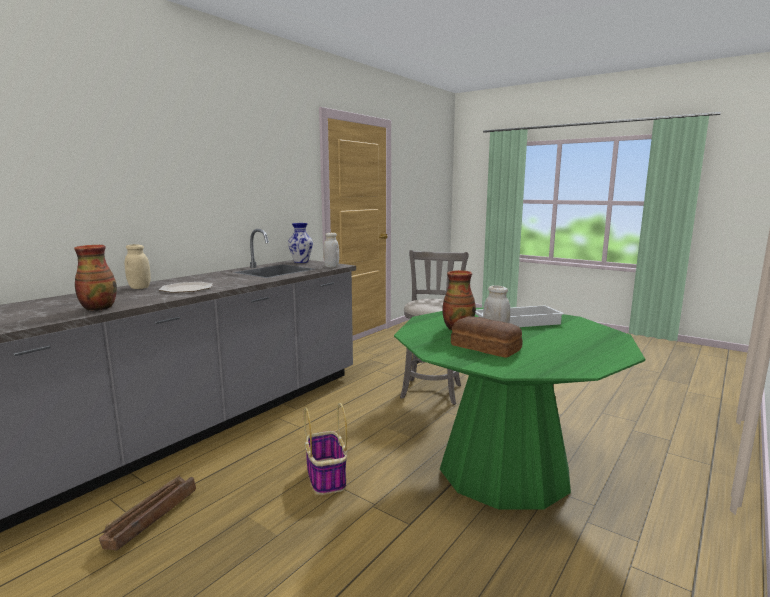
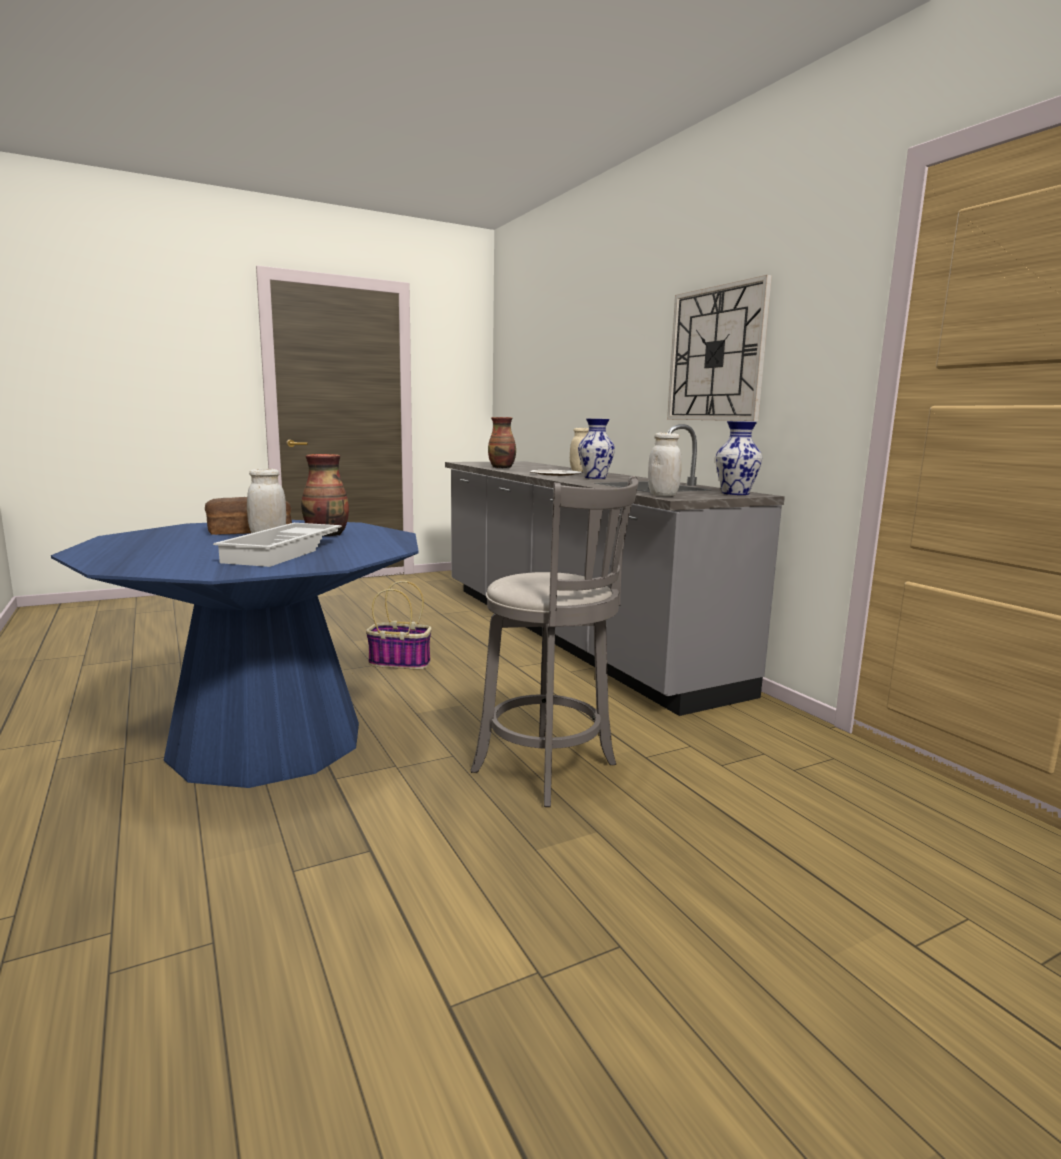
camera: 115 degrees right, 0 degrees up
(150, 518) = (430, 617): crate -> none
(217, 280) = (595, 477): none -> vase
(236, 182) = (716, 354): none -> wall clock
(504, 469) = (267, 741): green dining table -> blue dining table

